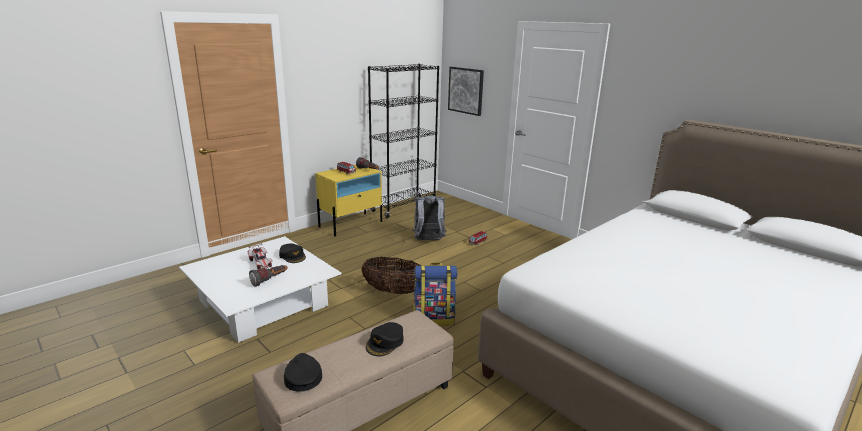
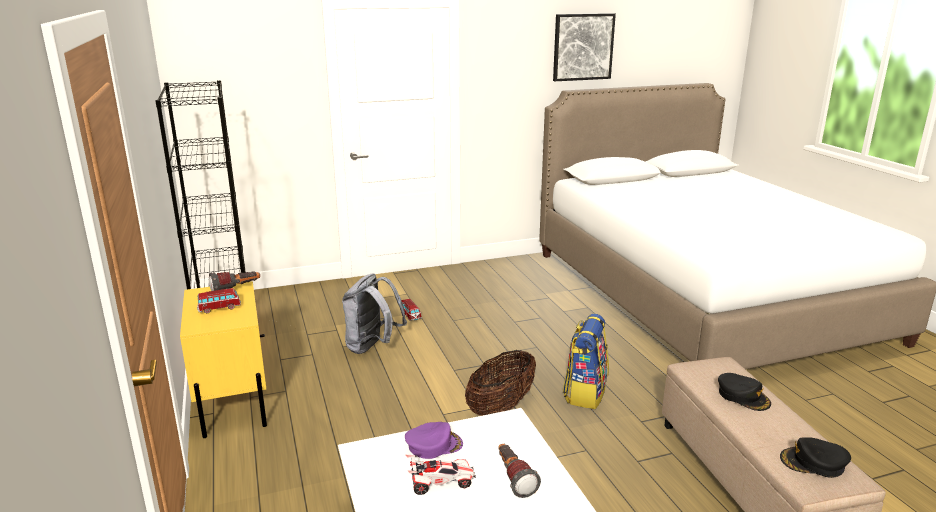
camera: 65 degrees left, 0 degrees up
(292, 256) = (434, 445): black cap -> purple cap
(466, 90) = (233, 115): picture -> picture (583, 47)

